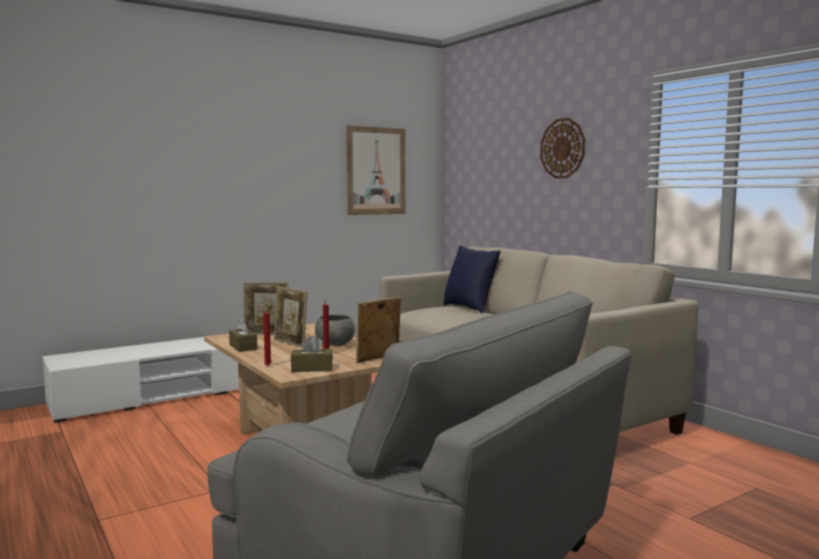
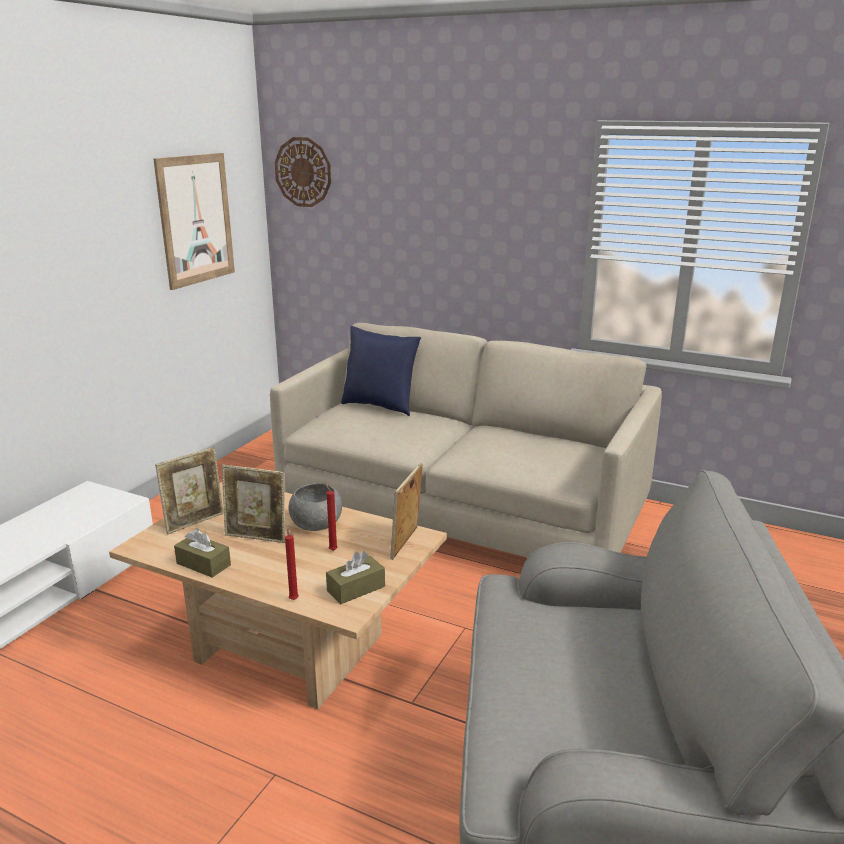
camera: 30 degrees left, 15 degrees up
(562, 148) = (468, 197): wall clock -> wall clock (303, 172)

